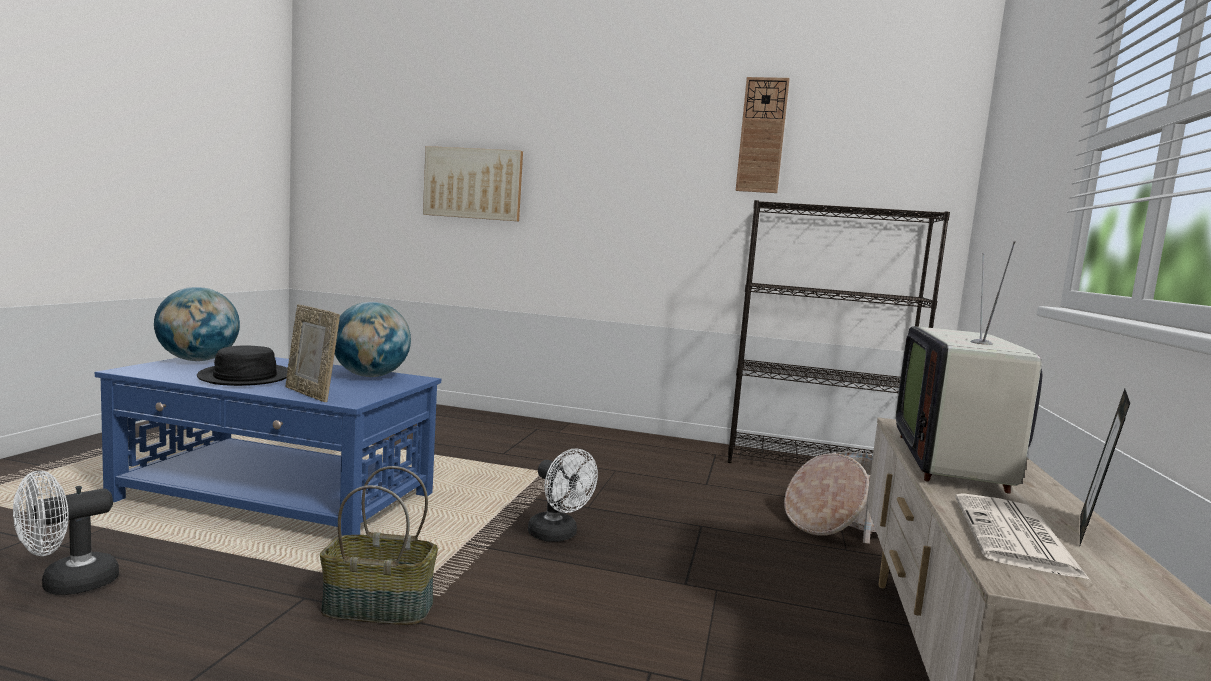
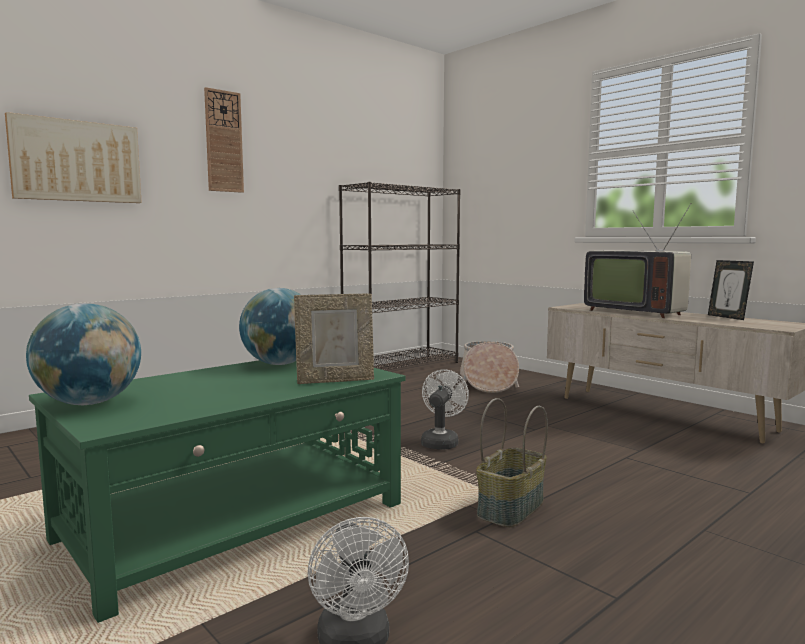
camera: 55 degrees left, 0 degrees up
(245, 377) = (224, 392): black hat -> none
(278, 498) = (237, 521): blue coffee table -> green coffee table
(558, 535) = (441, 441): white fan -> white fan turned 60 degrees counterclockwise
(762, 135) = (335, 131): wall clock -> wall clock (223, 141)
(1016, 537) = (735, 322): newspaper -> none

